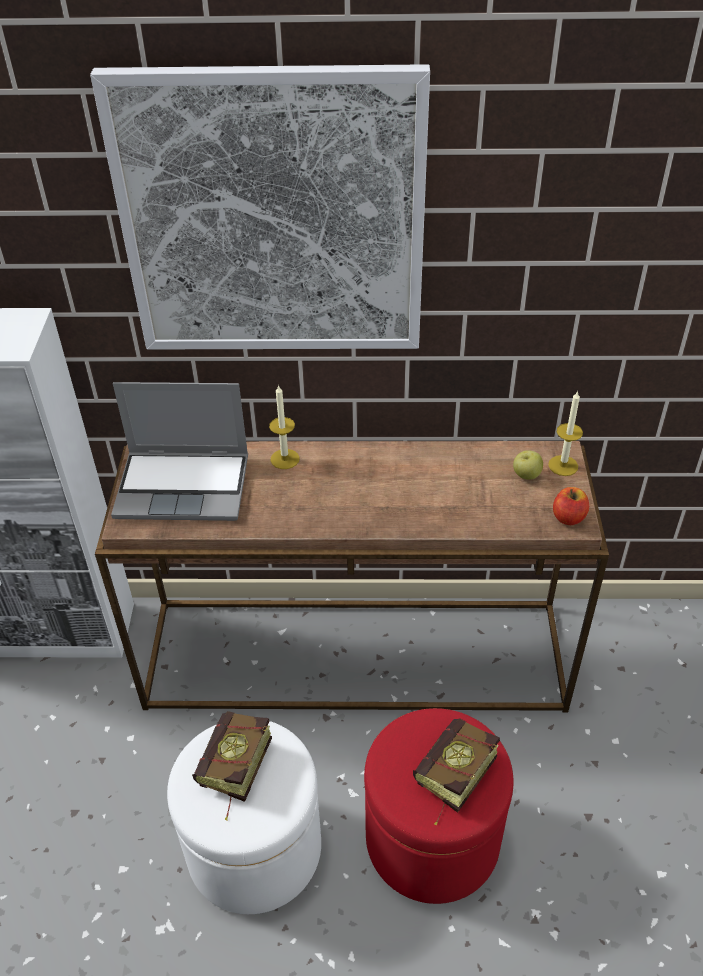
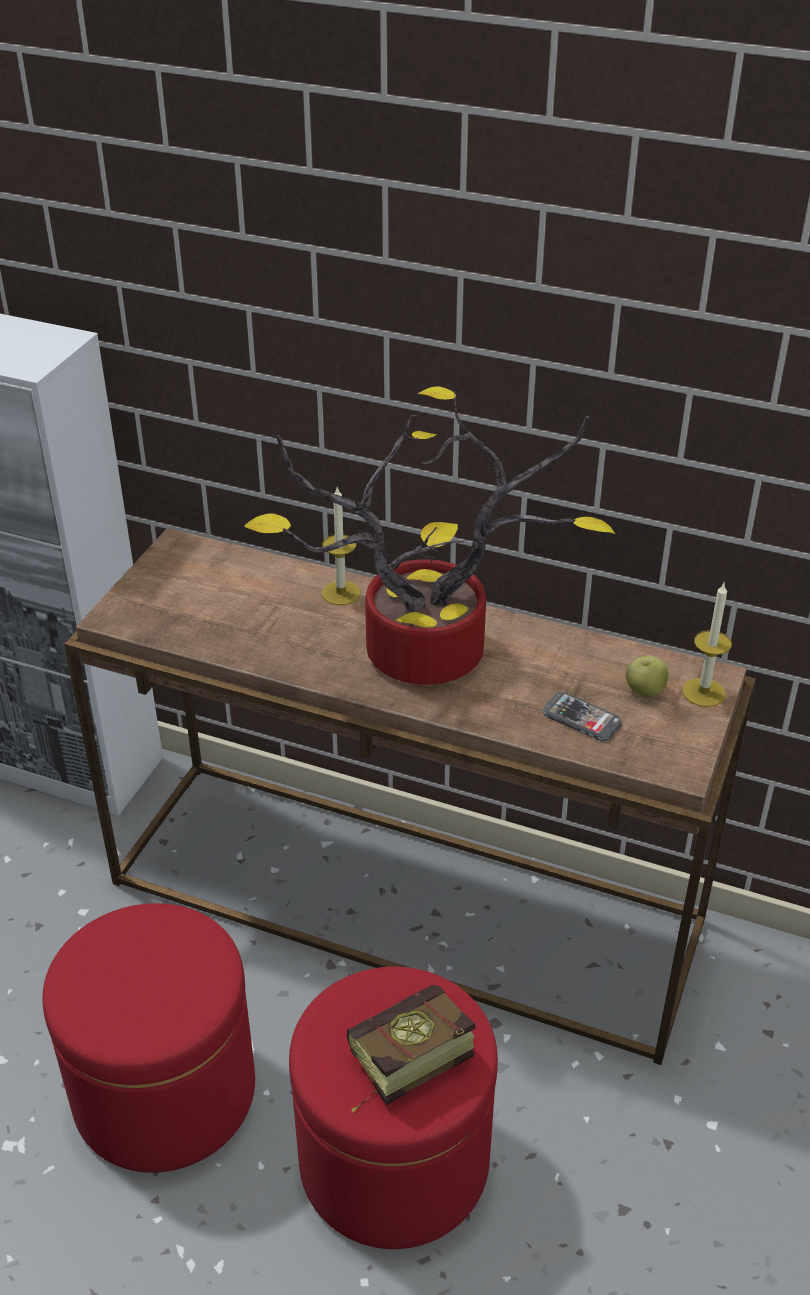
camera: 20 degrees right, 5 degrees down
(185, 486) = (203, 594): laptop -> none
(232, 774) = (135, 966): book -> none
(254, 848) = (164, 1092): white ottoman -> red ottoman
(273, 218) = (362, 266): picture -> none
(365, 493) = (418, 658): none -> potted plant
(497, 507) = (581, 719): none -> phone
(568, 517) = (672, 757): apple -> none

